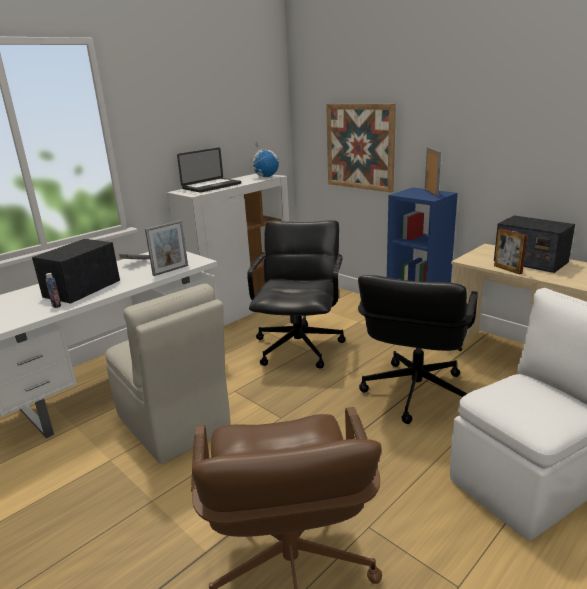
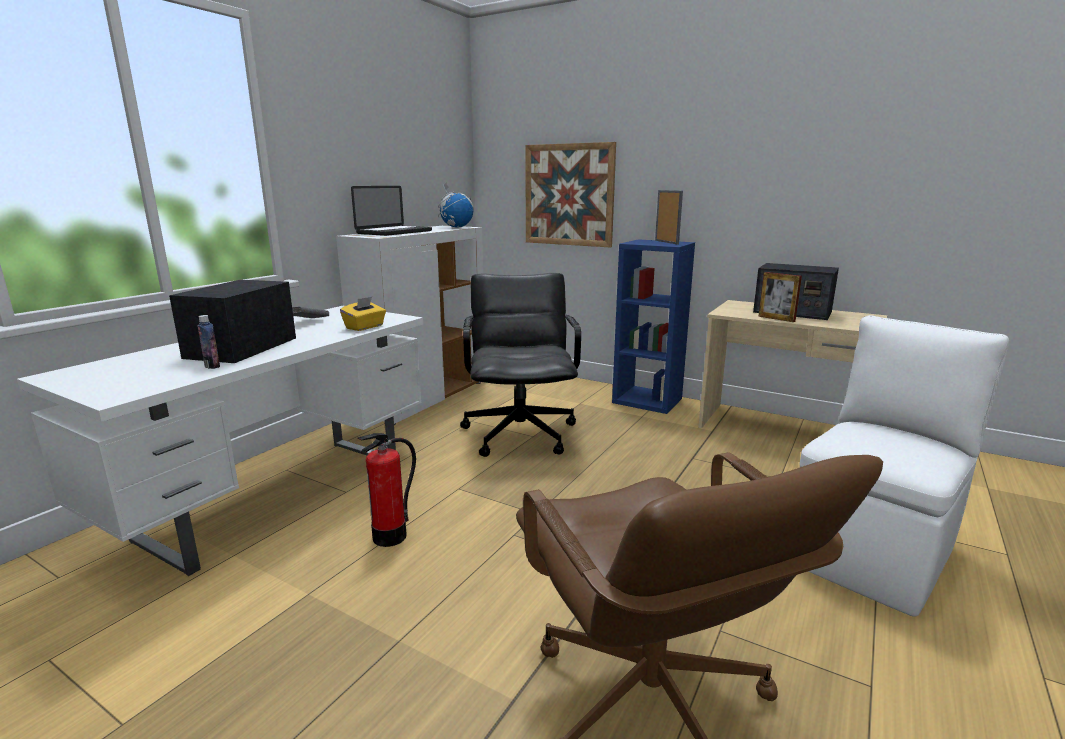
camera: 15 degrees left, 5 degrees down
(170, 270) = (365, 327): picture frame -> yellow tissue box
(174, 424) = (390, 537): beige chair -> fire extinguisher
(415, 392) = (687, 471): black office chair -> none

